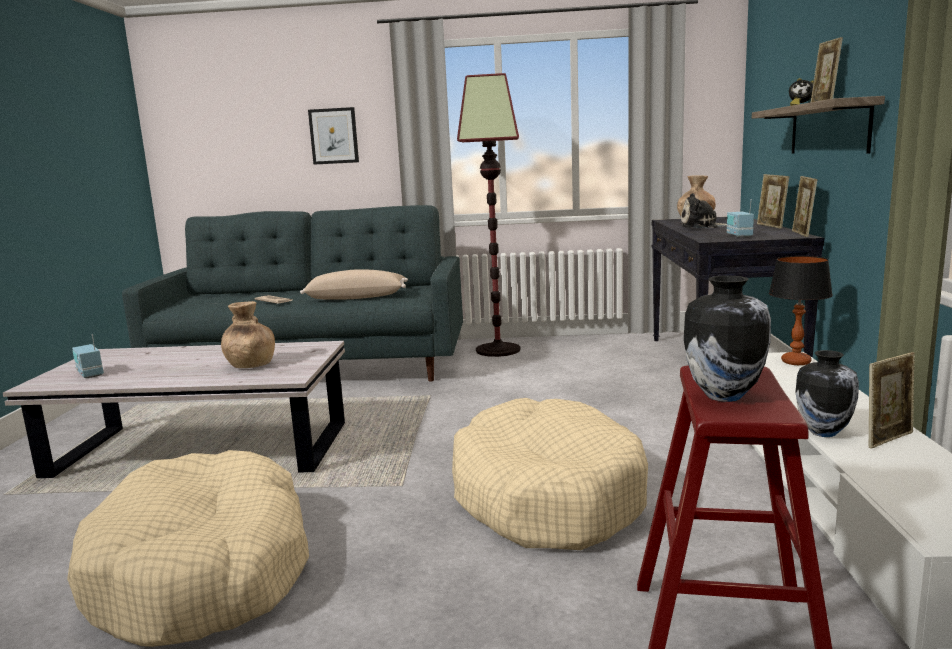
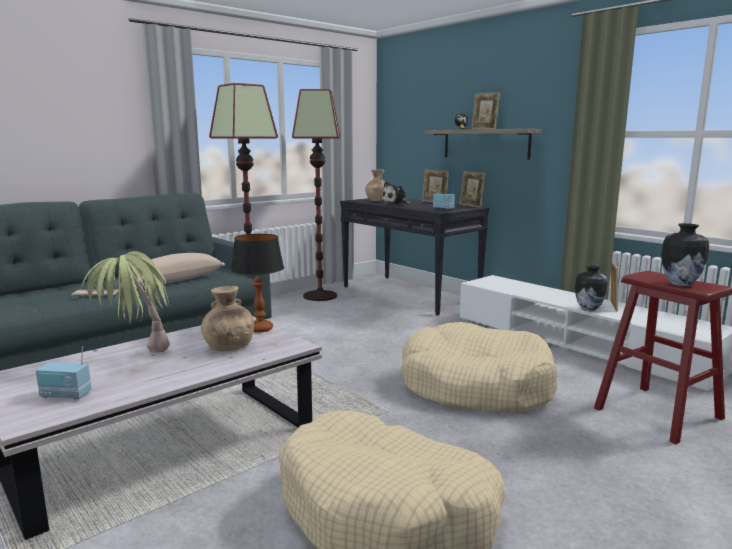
camera: 45 degrees left, 0 degrees up
(182, 359) = (135, 359): none -> potted plant
(334, 136) = (77, 125): picture -> none
(602, 346) = (320, 296): none -> floor lamp
(796, 362) = (502, 280): table lamp -> table lamp (260, 329)

